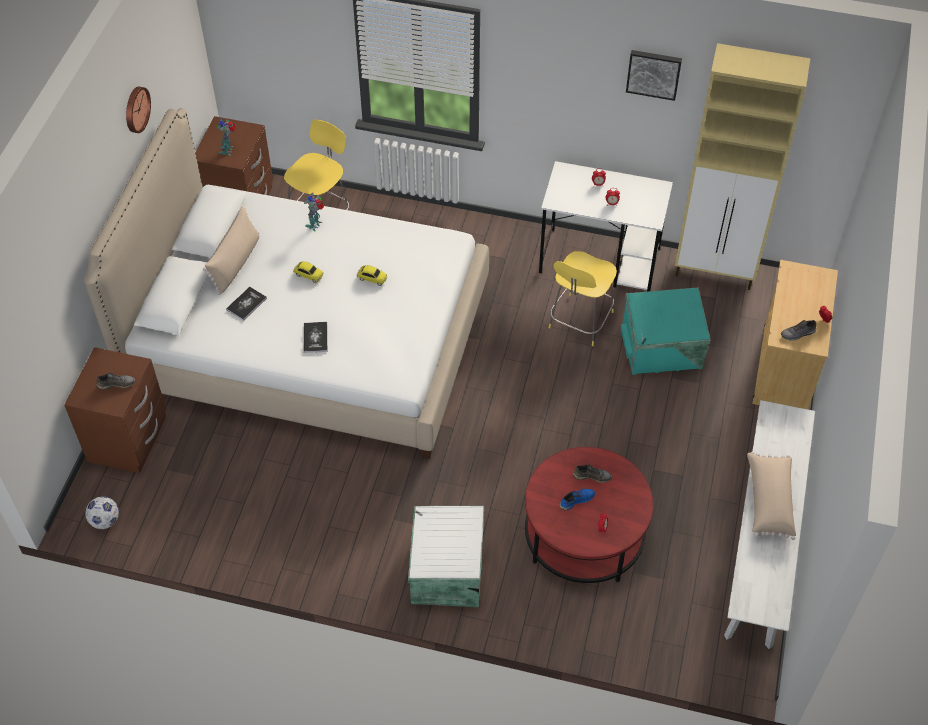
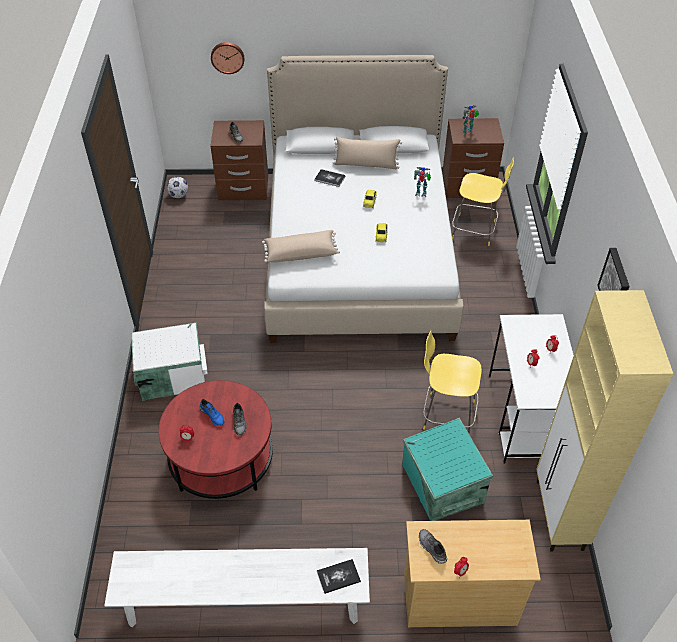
camera: 75 degrees right, 5 degrees down
(136, 109) = (400, 25): wall clock -> wall clock (227, 57)
(315, 338) = (311, 218): book -> book (338, 576)
(768, 501) = (246, 570): beige pillow -> beige pillow (300, 253)

